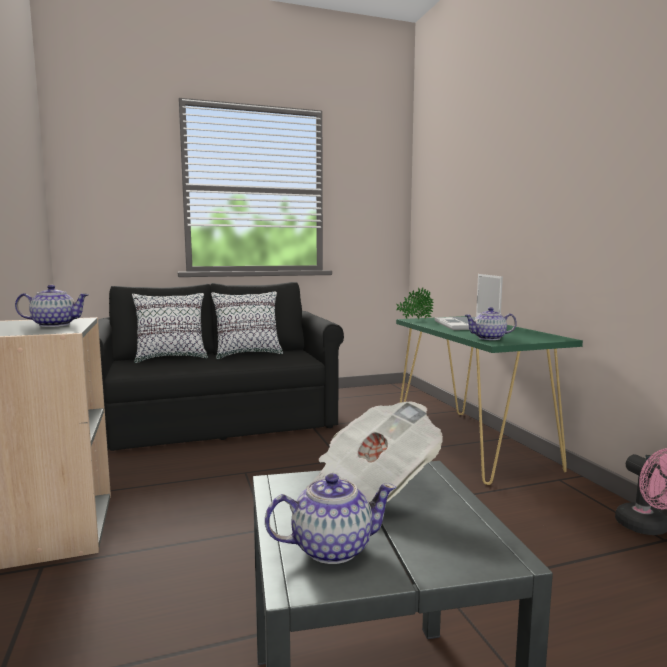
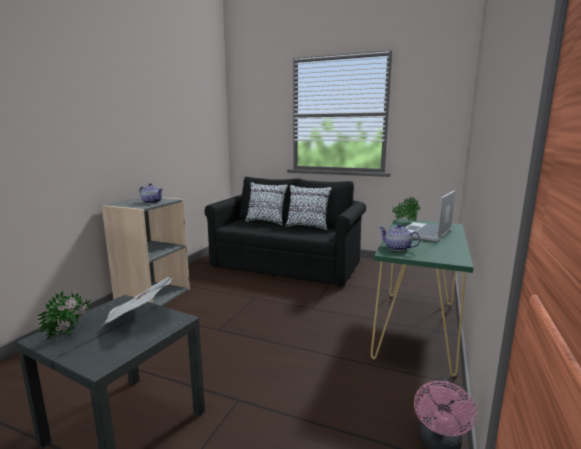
camera: 40 degrees right, 5 degrees up
(330, 548) = (71, 332): teapot -> potted plant

